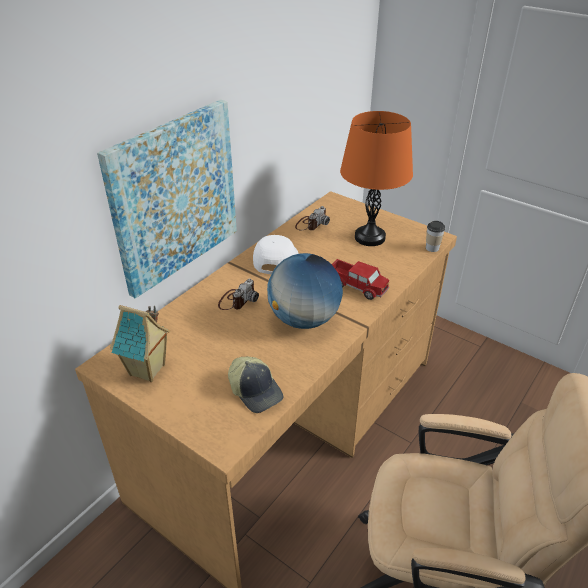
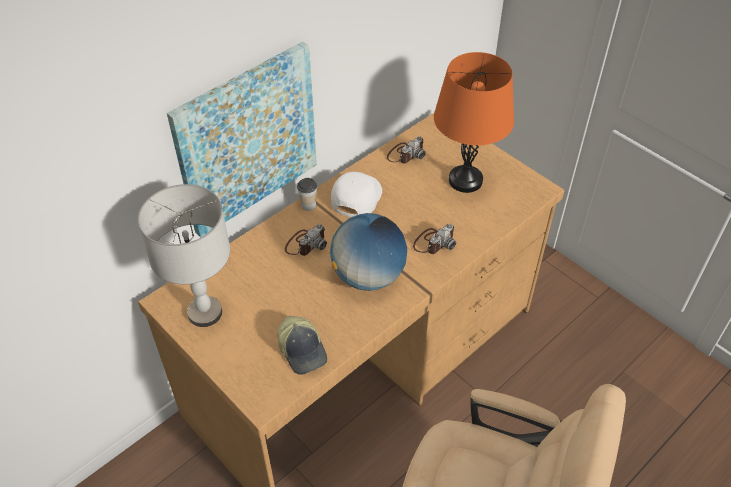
camera: 10 degrees right, 10 degrees up
(148, 370) = (205, 313): toy house -> grey table lamp
(357, 286) = (434, 242): toy truck -> camera
(432, 248) = (530, 203): cup -> cup (308, 205)

